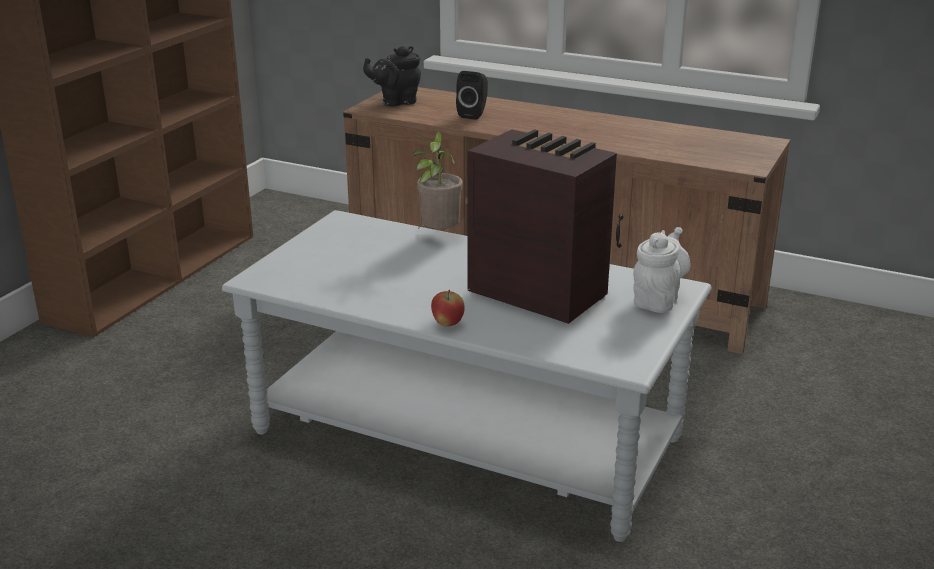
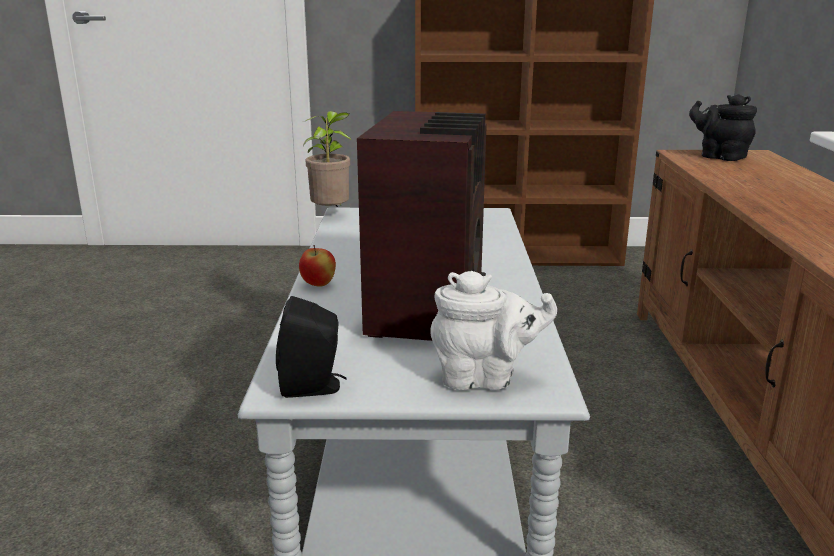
camera: 65 degrees right, 5 degrees down
(438, 235) = (508, 247): potted plant -> potted plant (331, 214)
(474, 114) = (756, 180): black speaker -> black speaker (314, 388)

